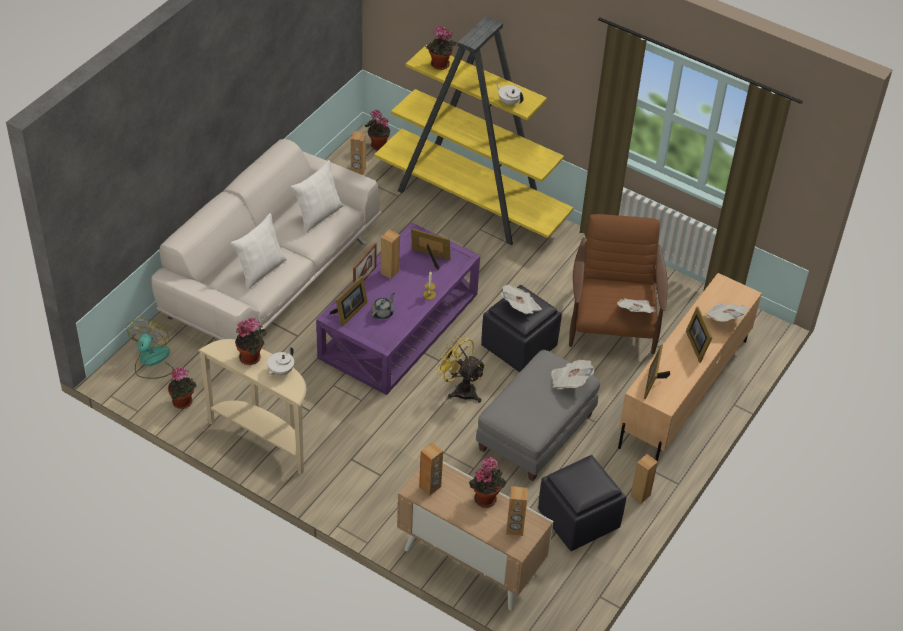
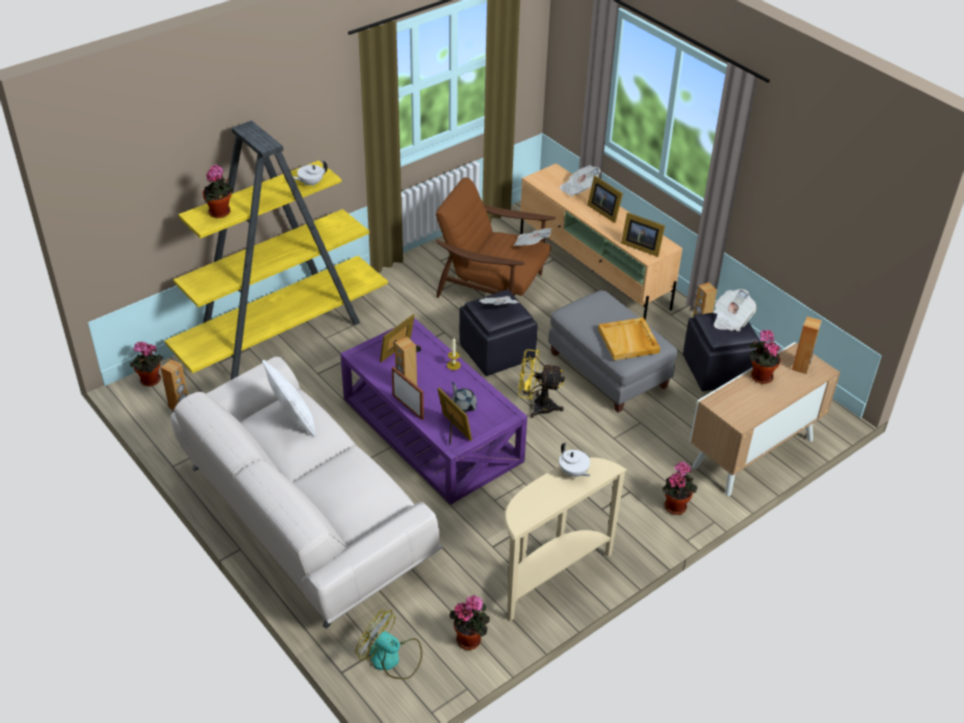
camera: 70 degrees left, 5 degrees down
(252, 357) = (544, 492): potted plant -> potted plant (675, 505)
(260, 270) = (356, 486): white pillow -> none
(430, 487) = (739, 410): brown speaker -> none
(460, 389) = (537, 406): yellow fan -> yellow fan turned 45 degrees clockwise
(524, 409) = (629, 341): none -> beige tray
(570, 381) = (603, 304): newspaper -> newspaper (731, 319)
(698, 344) = (604, 211): picture frame -> picture frame turned 45 degrees clockwise

